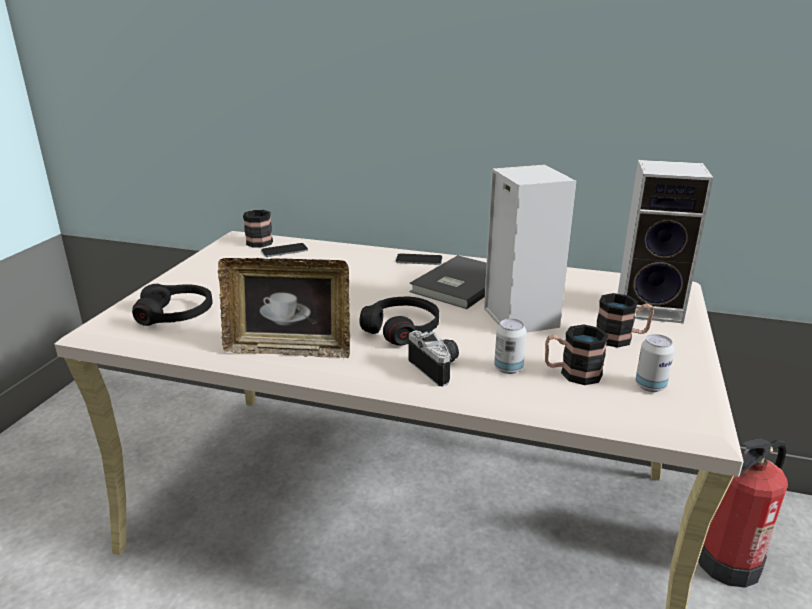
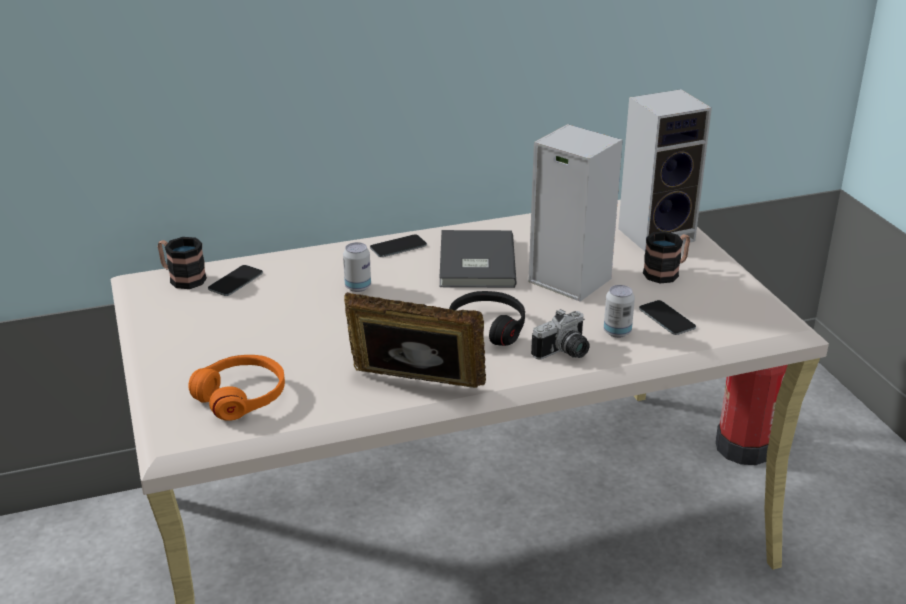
camera: 35 degrees left, 5 degrees up
(176, 314) = (241, 396): black headphones -> orange headphones
(289, 349) = (415, 387): picture frame -> picture frame turned 135 degrees counterclockwise
(438, 368) = (565, 353): camera -> camera turned 120 degrees clockwise
(572, 373) = (667, 318): mug -> phone
(650, 386) = (729, 308): can -> can (358, 287)

